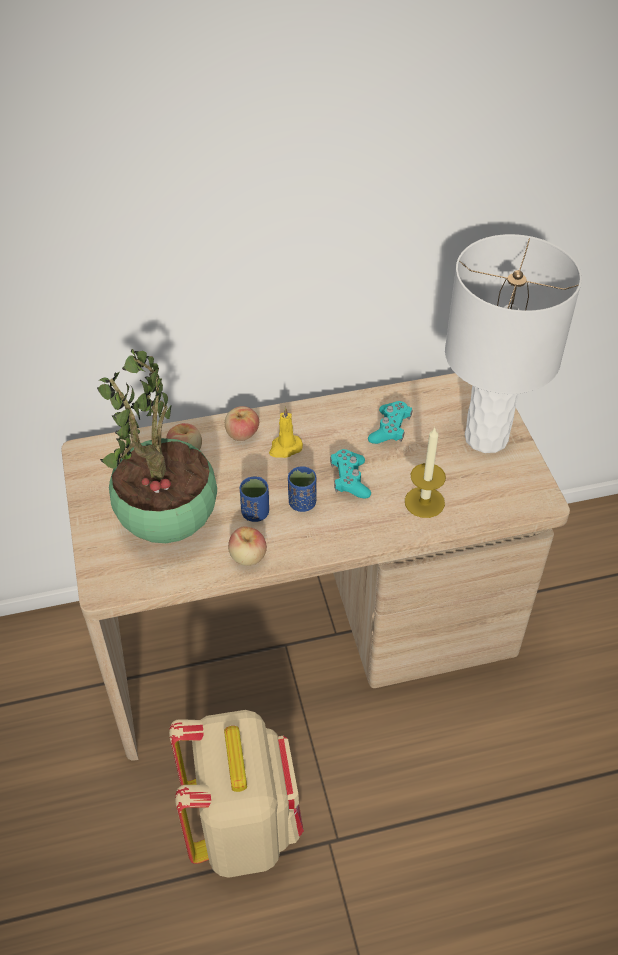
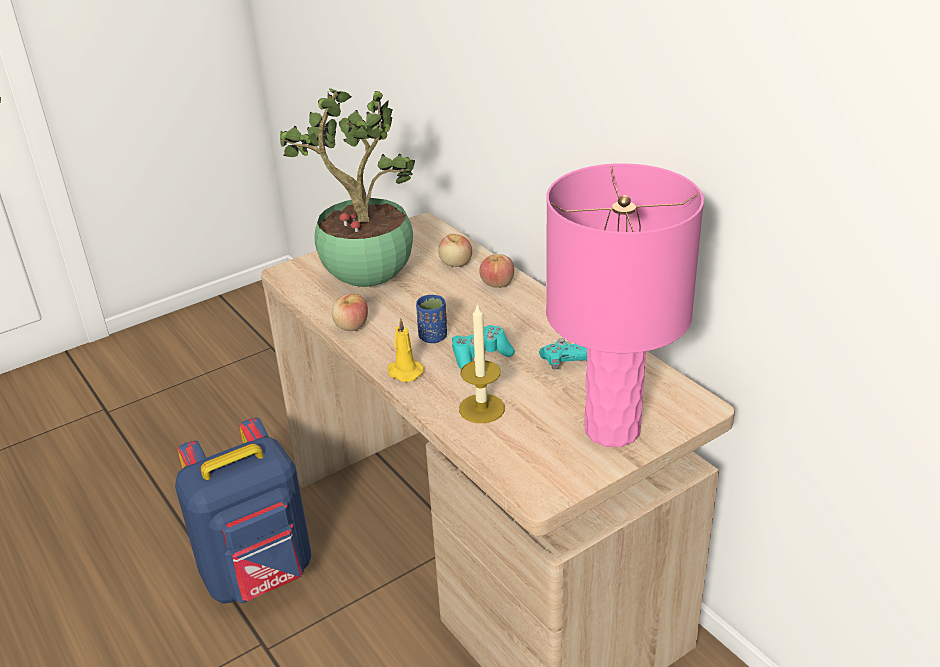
camera: 70 degrees right, 15 degrees down
(243, 826) = (260, 576): beige backpack -> blue backpack
(255, 513) = (405, 316): blue cup -> none
(285, 448) = (497, 310): yellow candle -> yellow candle (404, 372)
(486, 438) = (611, 430): white table lamp -> pink table lamp

